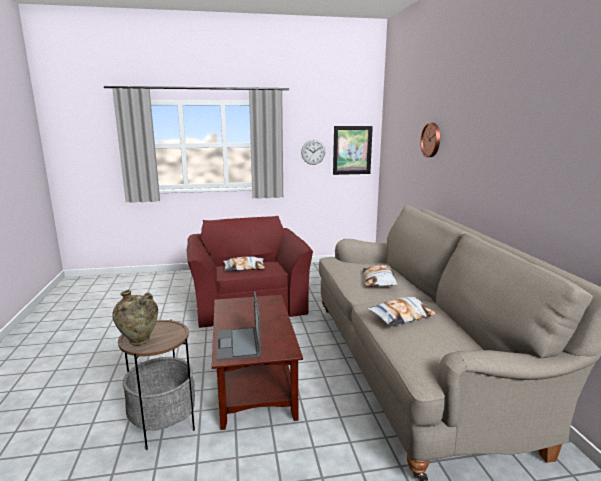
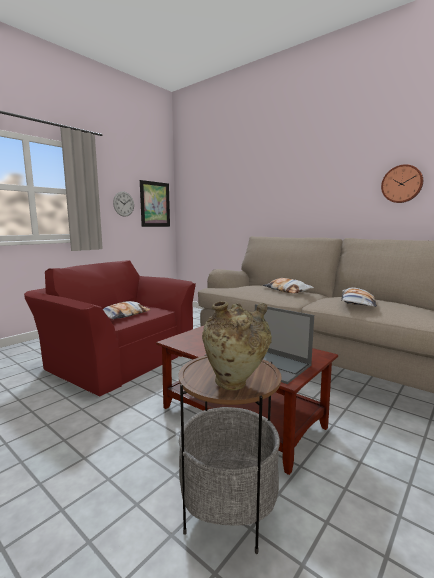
camera: 40 degrees left, 5 degrees down
(431, 140) = (254, 184): wall clock -> wall clock (402, 184)

